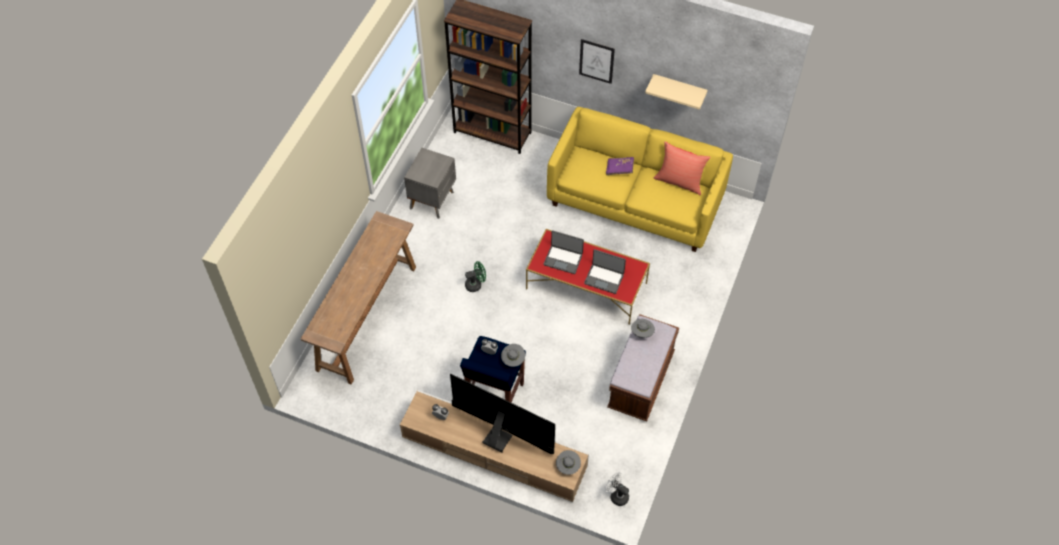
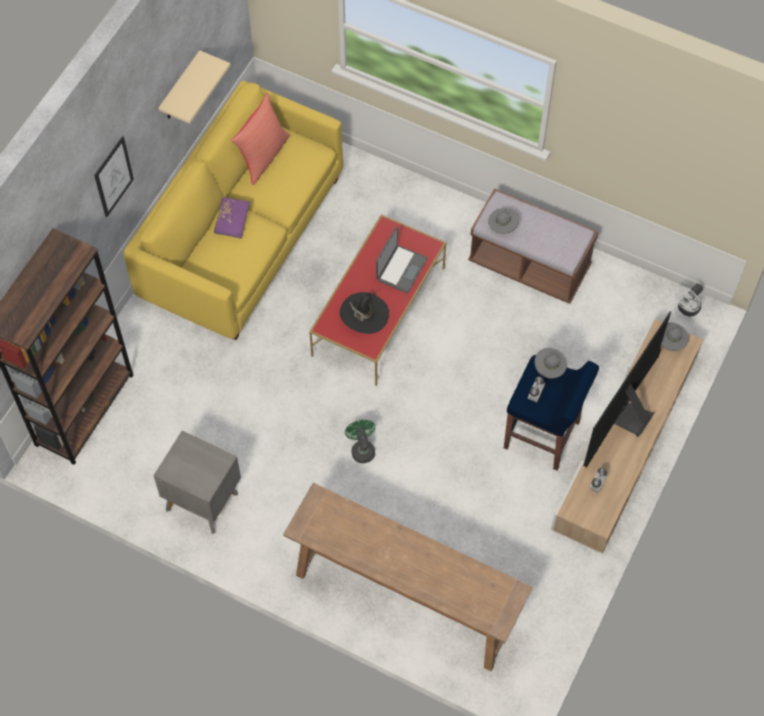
camera: 85 degrees left, 5 degrees up
(563, 259) = (364, 314): laptop -> black hat

